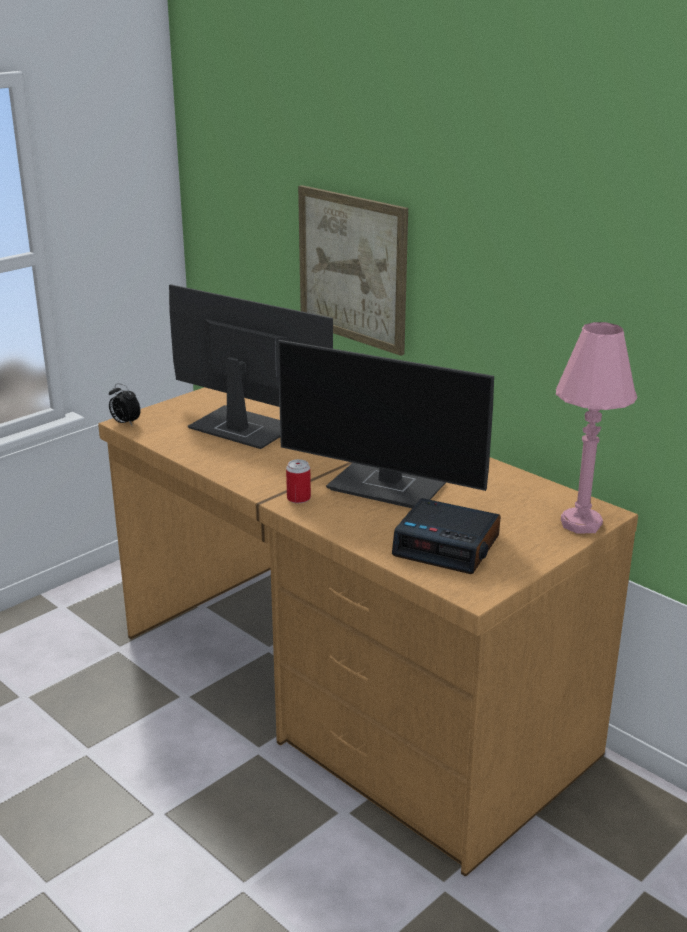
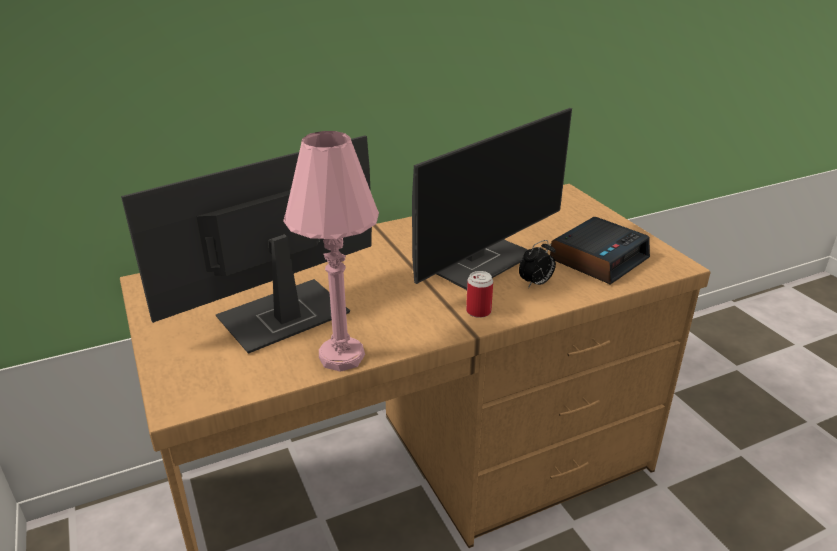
camera: 70 degrees left, 5 degrees up
(125, 423) = (178, 406): alarm clock -> alarm clock (536, 283)
(352, 268) = (249, 98): picture -> none
(581, 523) = (578, 203): pink table lamp -> pink table lamp (341, 356)

